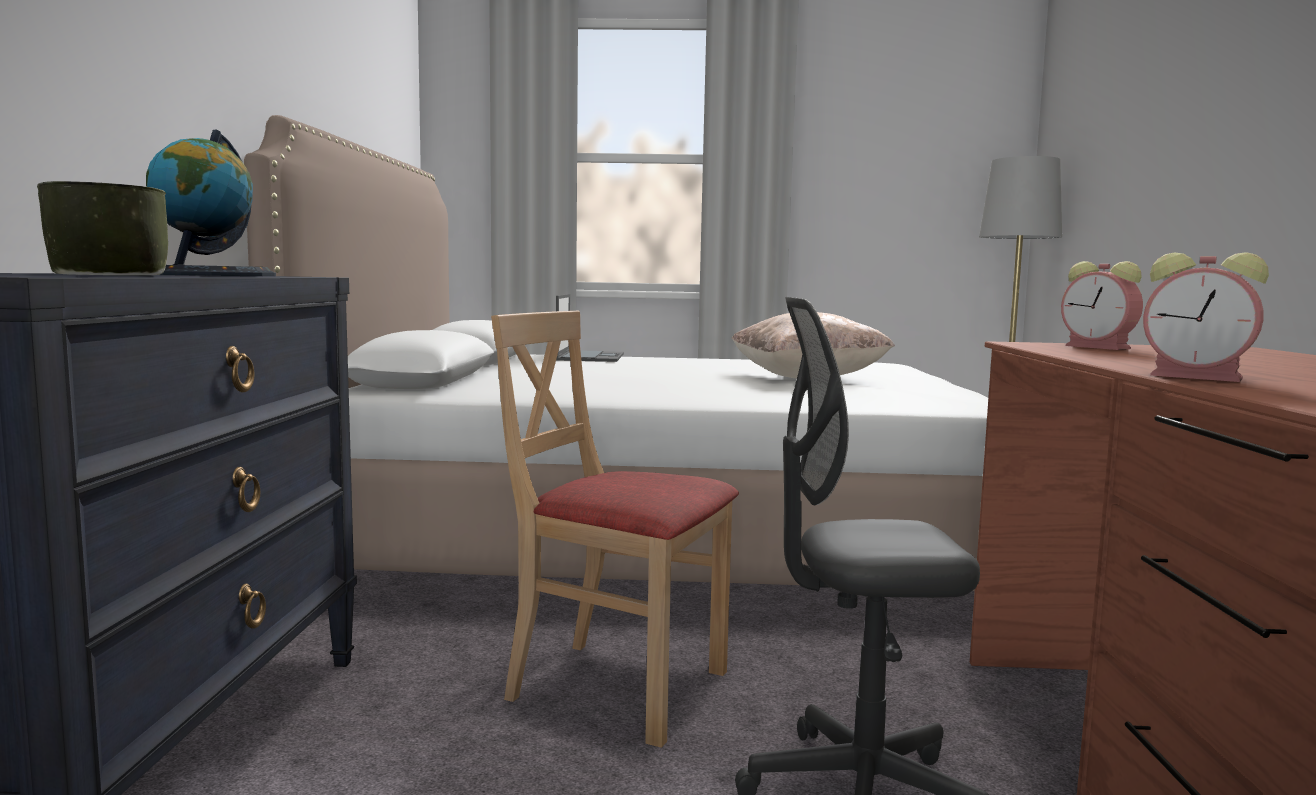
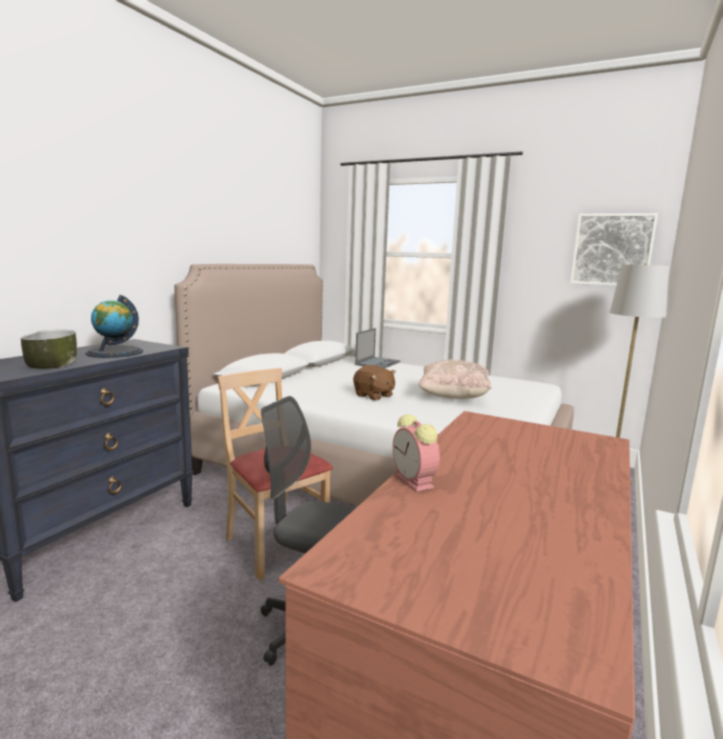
camera: 25 degrees right, 5 degrees up
(684, 384) = (374, 396): none -> brown plush toy
(955, 146) = (612, 250): none -> picture
(1100, 347) = (503, 429): alarm clock -> none

